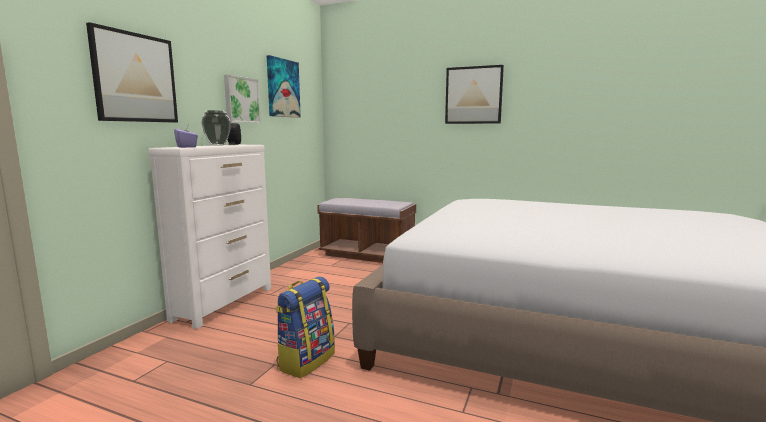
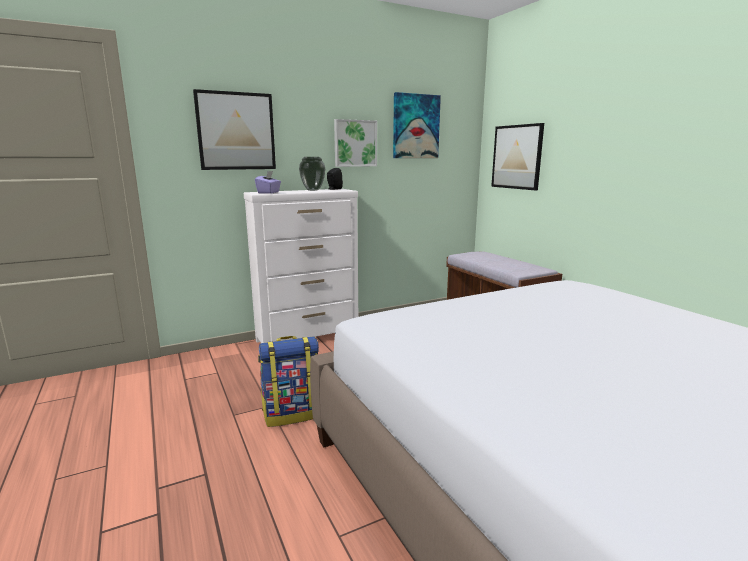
camera: 40 degrees right, 5 degrees up
(473, 95) = (658, 125): picture -> picture (517, 157)

